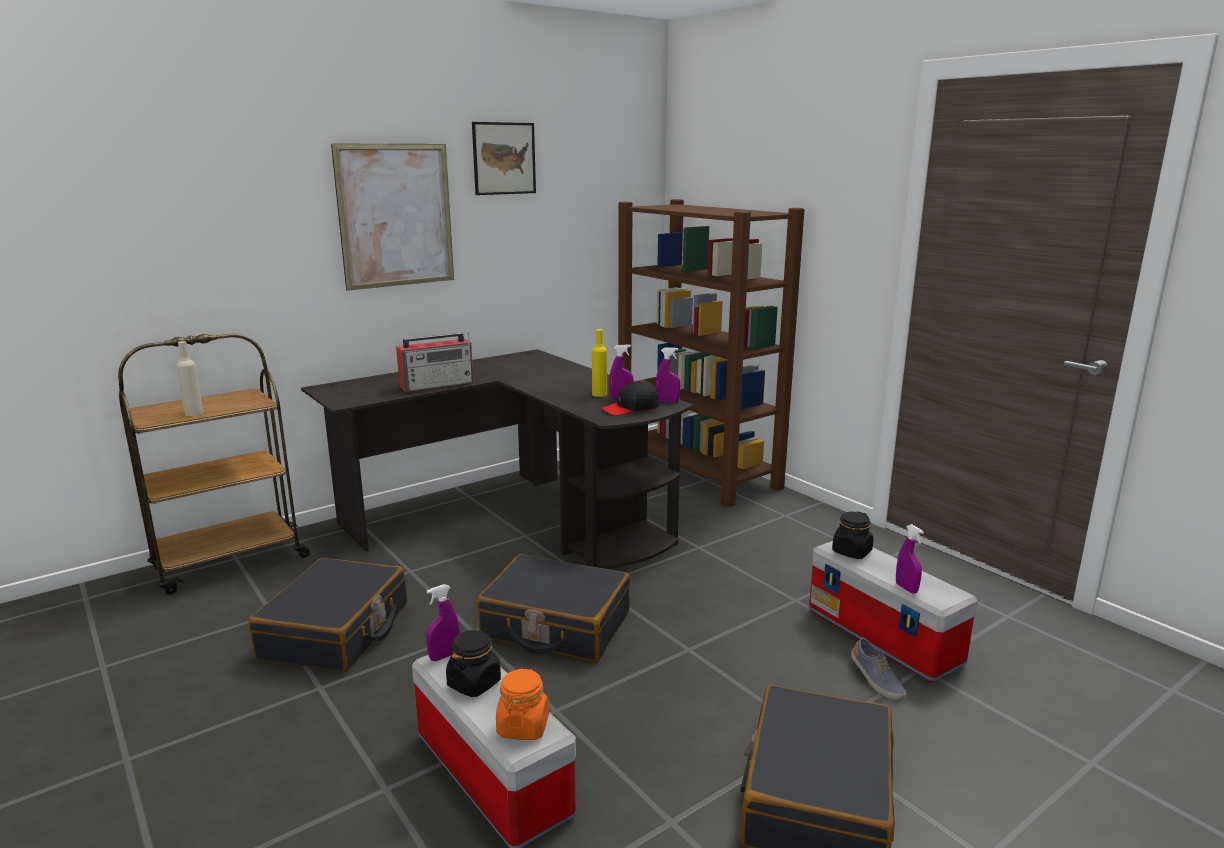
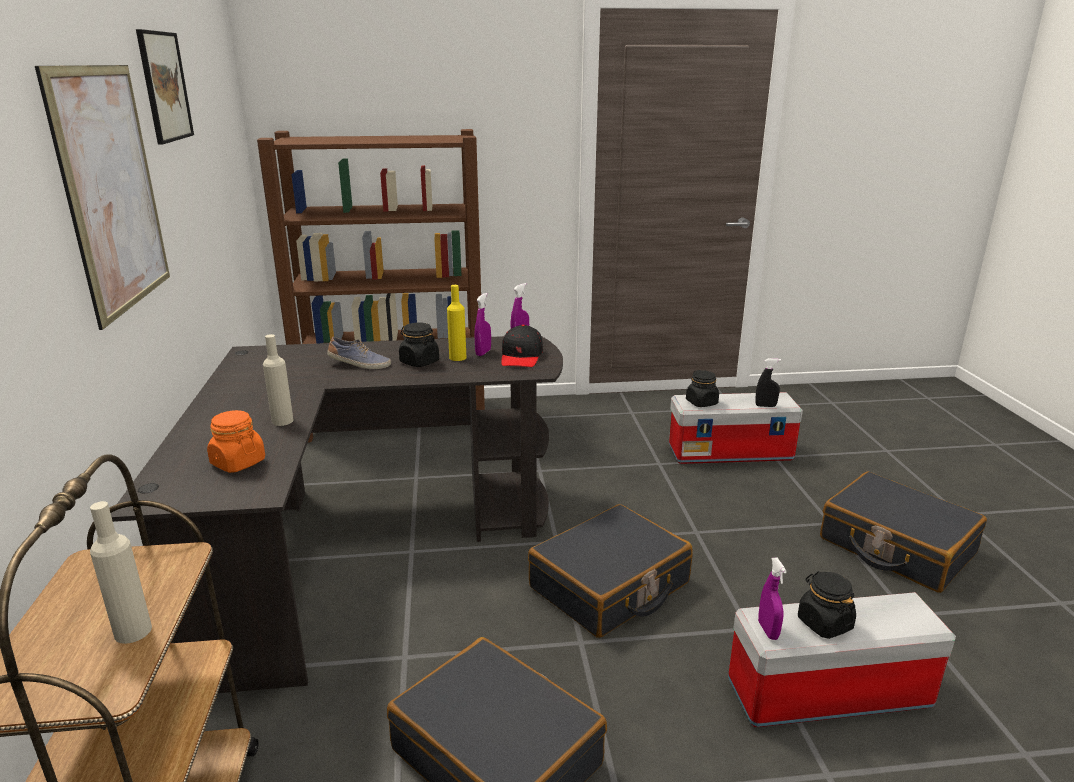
camera: 60 degrees left, 5 degrees up
(438, 384) = (282, 421): radio -> beige bottle
(523, 726) = (900, 612): orange jar -> orange jar (238, 462)
(575, 388) = (419, 362): none -> black jar
(875, 680) = (779, 476): shoe -> shoe (359, 365)
(906, 588) = (765, 406): purple spray bottle -> black spray bottle

